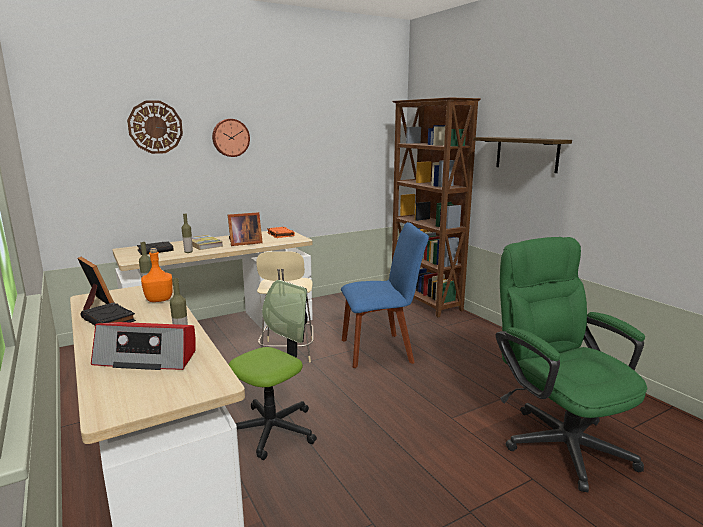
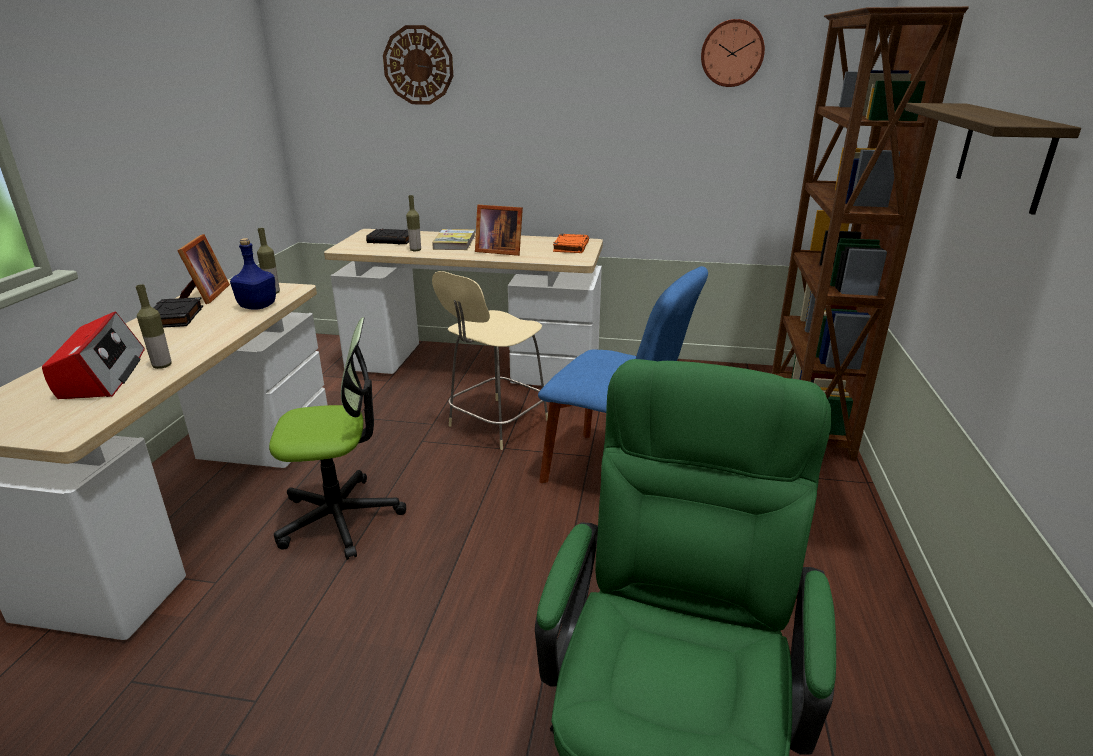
camera: 40 degrees right, 10 degrees up
(148, 358) = (101, 374): radio -> radio turned 150 degrees counterclockwise
(158, 299) = (257, 306): orange bottle -> blue bottle
(230, 137) = (523, 84): wall clock -> wall clock (732, 53)

